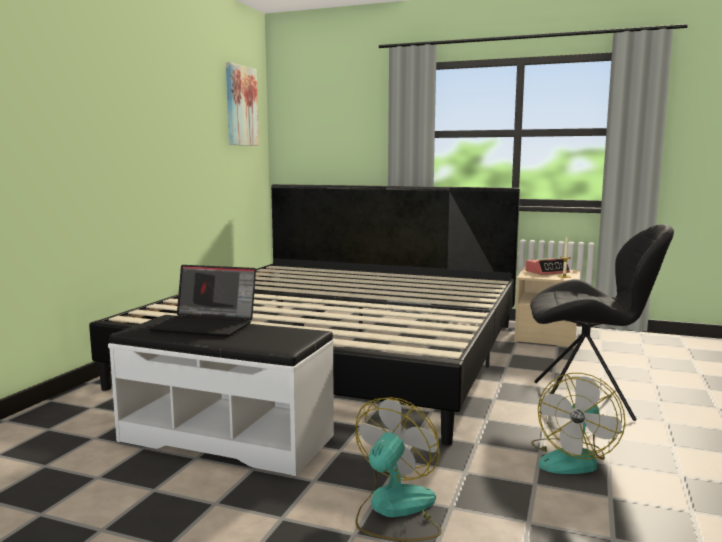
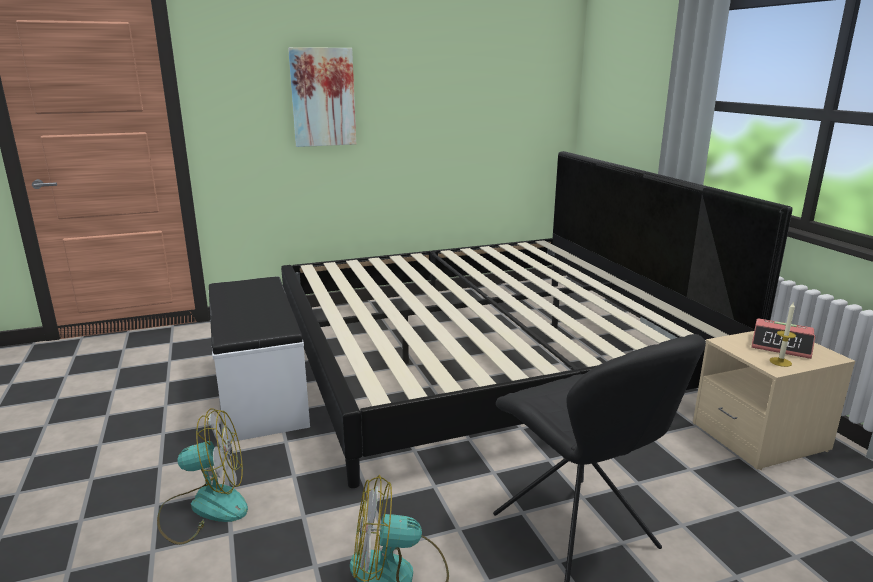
camera: 50 degrees right, 10 degrees up
(207, 325) = (259, 296): laptop -> none
(241, 106) = (528, 63): picture -> picture (323, 97)

